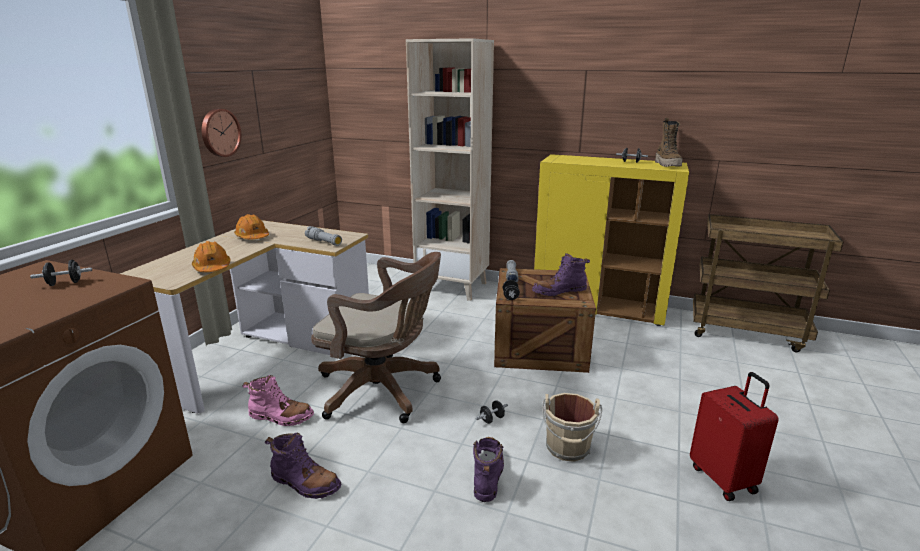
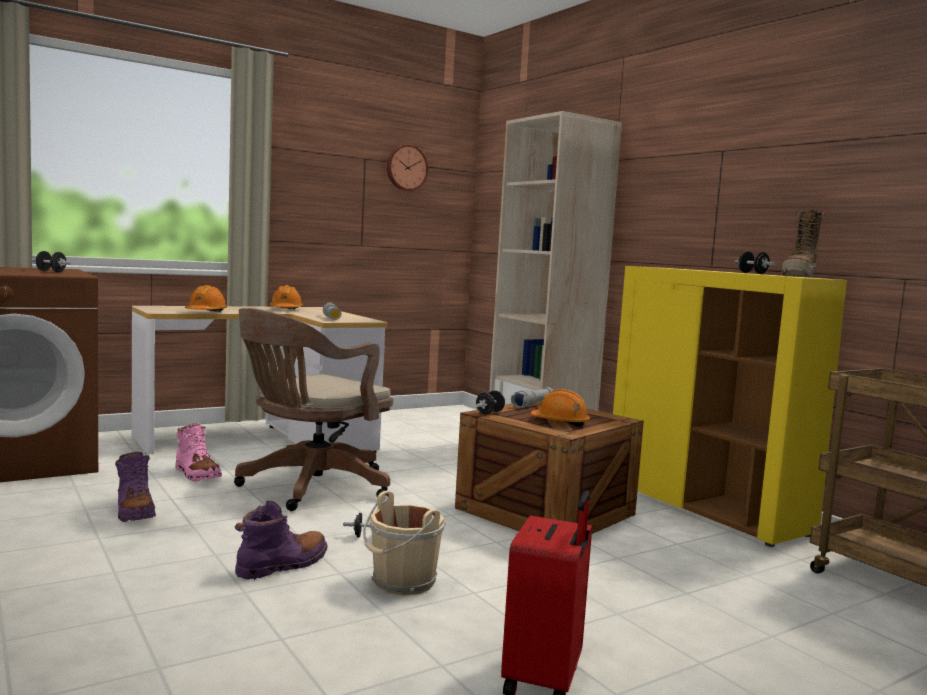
camera: 35 degrees right, 15 degrees down
(219, 132) = (306, 211): wall clock -> wall clock (406, 168)
(383, 391) = (310, 488): brown office chair -> brown office chair turned 75 degrees clockwise
(559, 291) = (560, 422): purple boot -> orange hard hat

